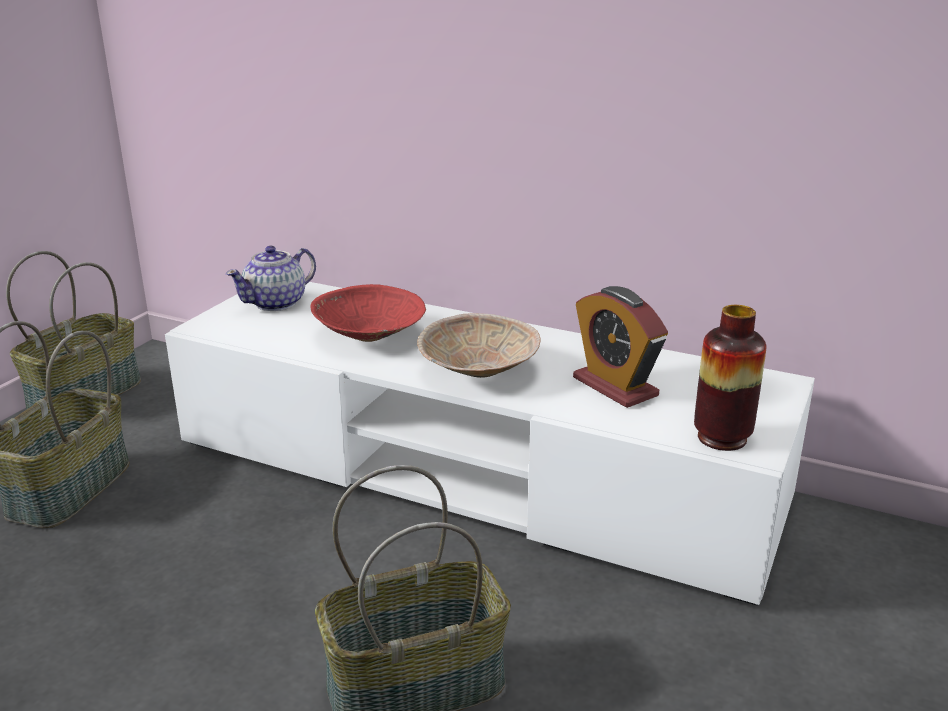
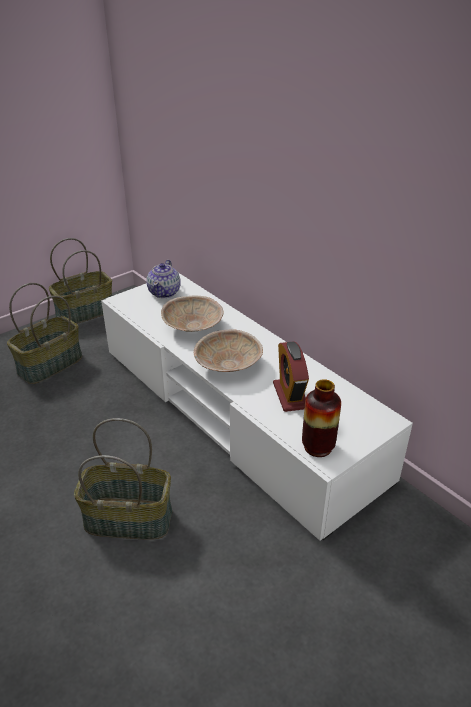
camera: 25 degrees right, 10 degrees up
(276, 303) = (165, 292): teapot -> teapot turned 60 degrees counterclockwise
(370, 337) = (193, 327): red bowl -> beige bowl

